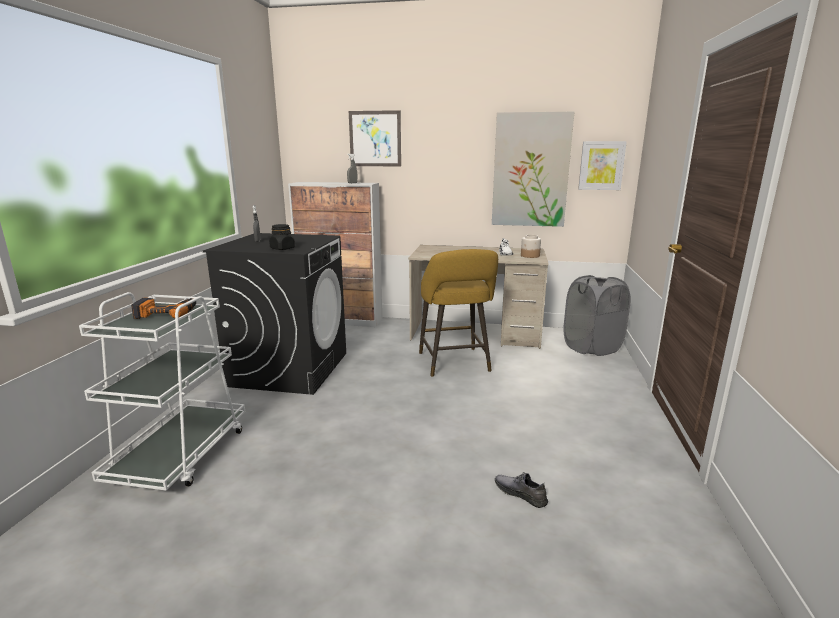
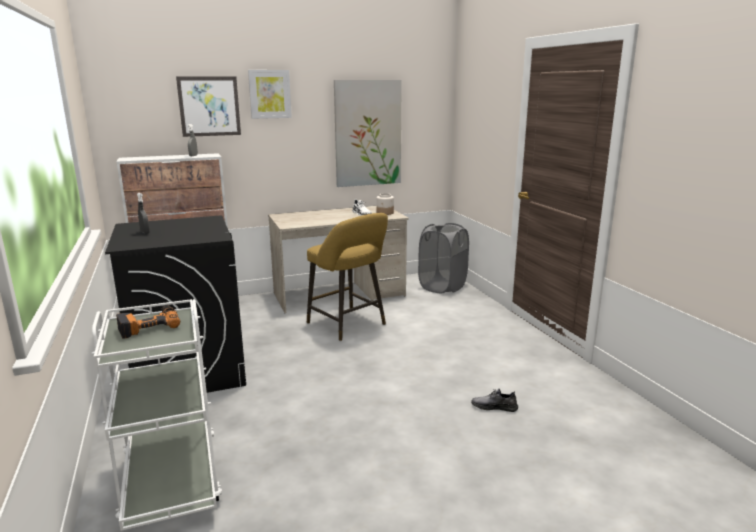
camera: 30 degrees left, 0 degrees up
(282, 248) = (196, 237): black jar -> none
(601, 165) = (425, 127): picture -> picture (269, 94)

